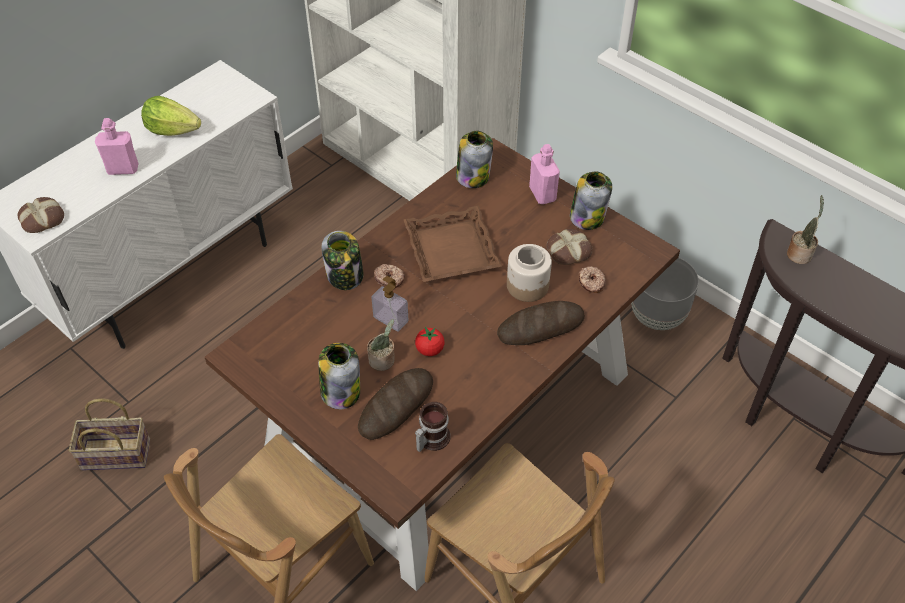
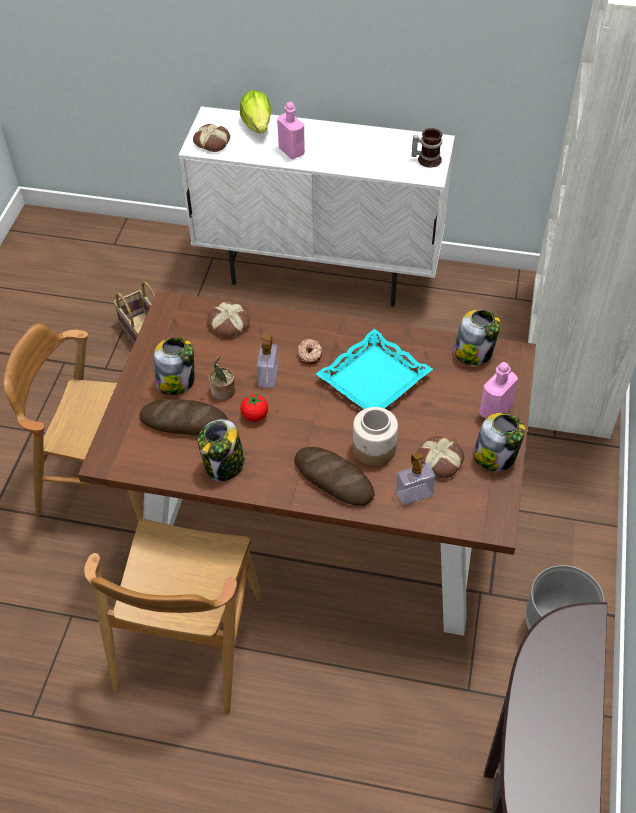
camera: 60 degrees right, 0 degrees up
(172, 130) = (353, 153): lettuce -> lettuce (257, 125)
(300, 320) = (228, 324): none -> bread
(345, 276) = (292, 327): jar -> jar (224, 465)
(430, 438) = (167, 458): mug -> mug (427, 159)
(451, 250) = (373, 378): brown tray -> turquoise tray
(591, 283) = (414, 494): donut -> soap dispenser
(799, 253) = (576, 647): potted plant -> none

